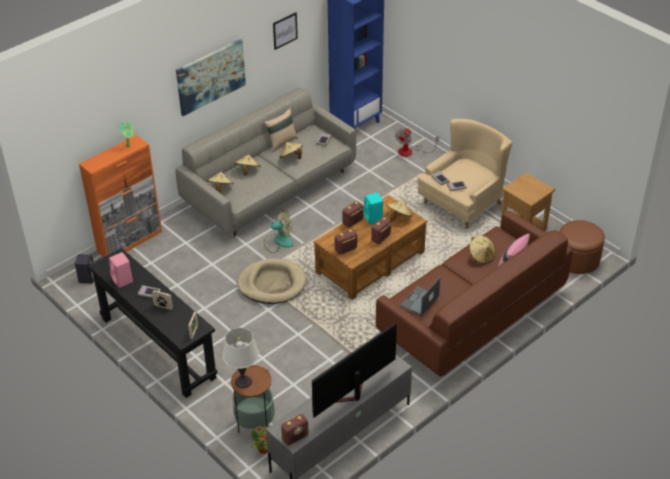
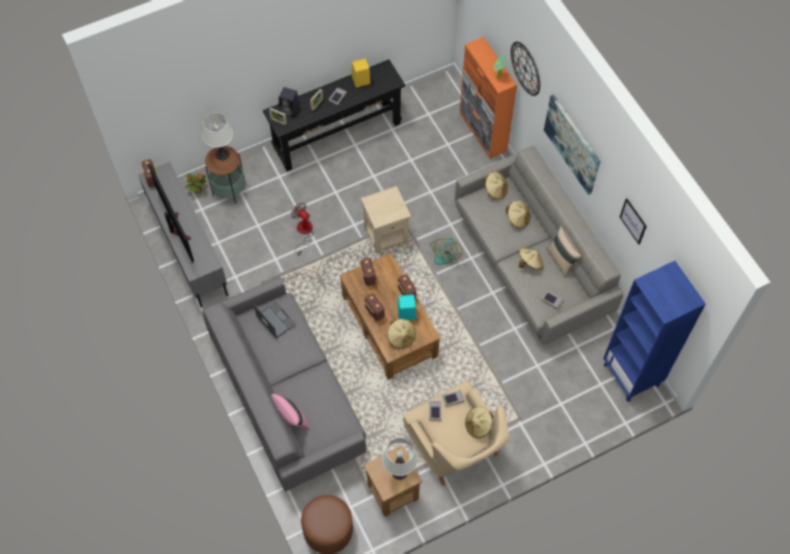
camera: 105 degrees right, 20 degrees up
(87, 277) = (442, 95): black speaker -> black speaker (290, 110)
(123, 280) = (360, 81): pink speaker -> yellow speaker
(137, 103) = (525, 68): none -> wall clock
(272, 284) = (386, 234): beige dog bed -> beige side table
(410, 151) = (561, 418): fan -> fan (303, 232)
(471, 314) = (287, 394): brown sofa -> grey sofa
(481, 256) = (316, 396): beige hat -> beige hat (478, 425)
(525, 185) = (399, 471): none -> white table lamp

